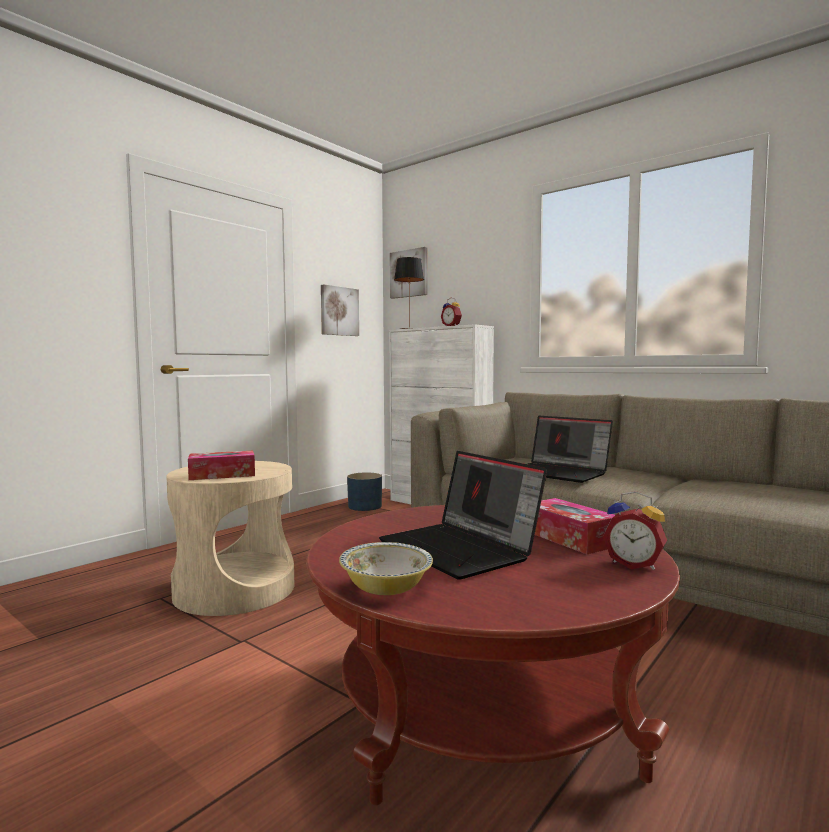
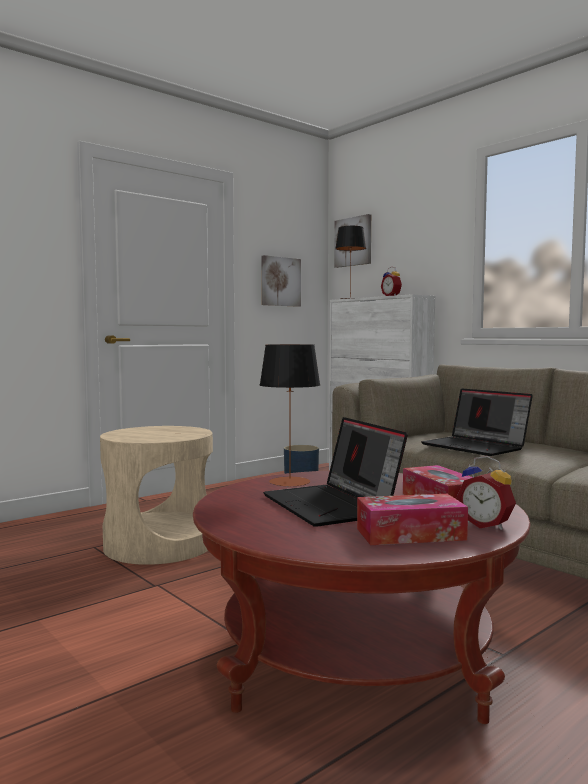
camera: 10 degrees right, 0 degrees up
(222, 475) = (147, 436): tissue box -> tissue box (410, 534)
(386, 588) = (249, 529): bowl -> none
(397, 521) = (290, 482): none -> table lamp

